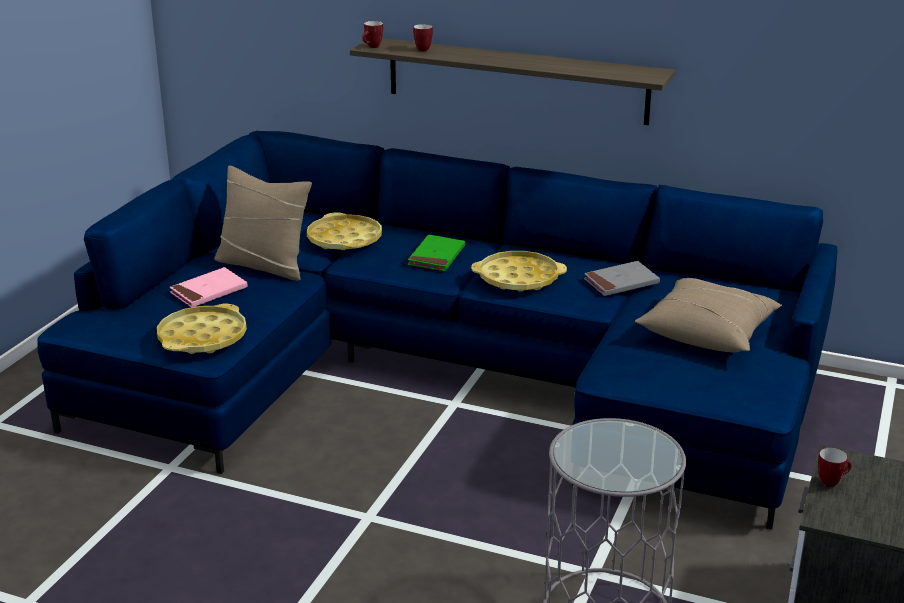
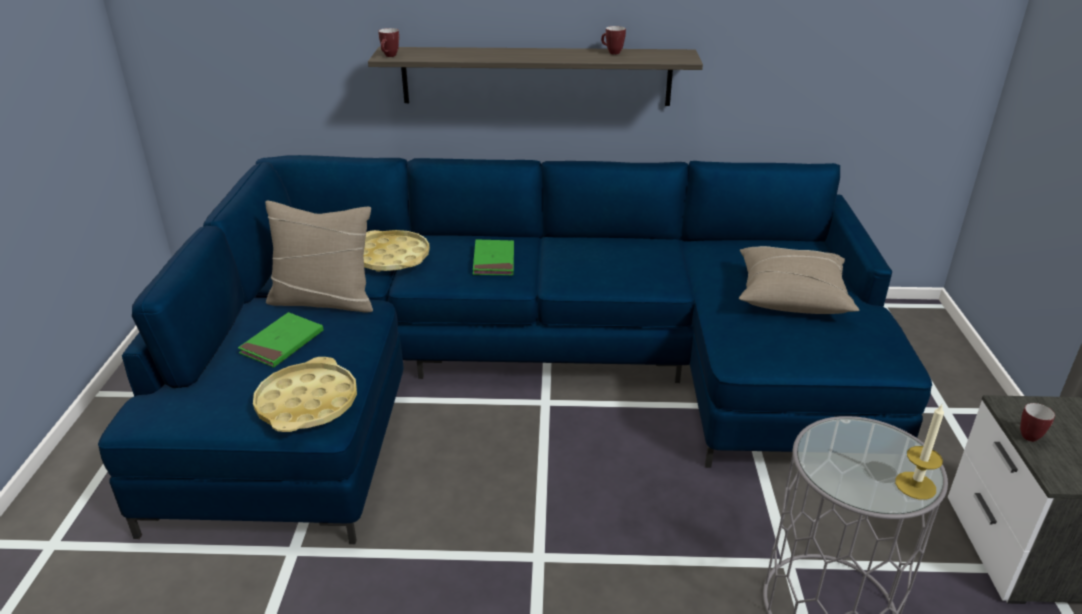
camera: 20 degrees left, 5 degrees up
(209, 291) = (282, 343): pink book -> green book
(421, 49) = (441, 54): mug -> mug (611, 53)
(518, 278) = (586, 270): yellow tray -> none
(621, 282) = (678, 258): grey book -> none
(641, 476) = (915, 485): none -> candle

